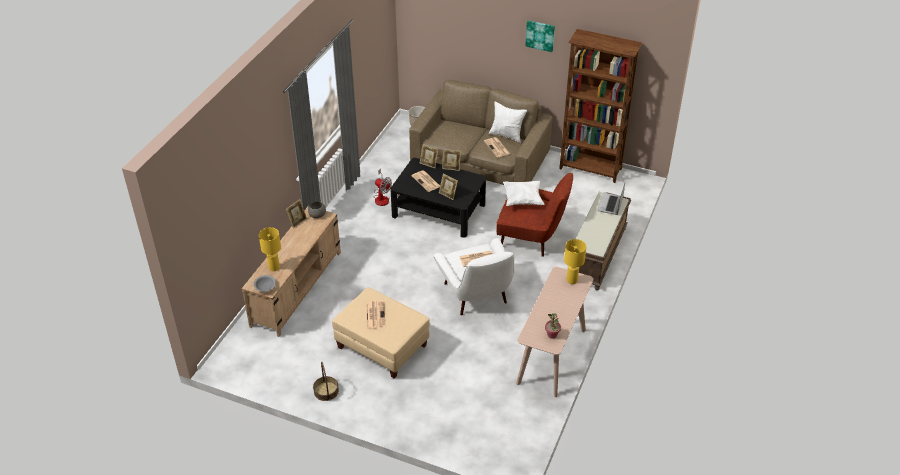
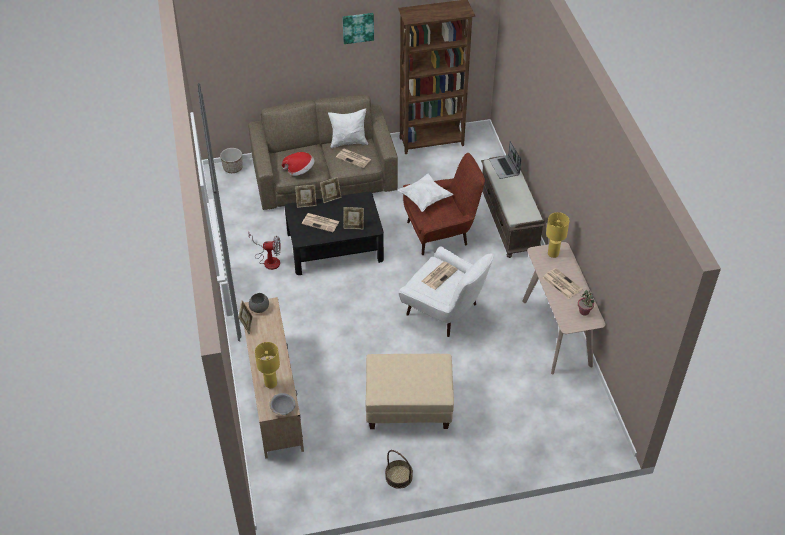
camera: 35 degrees left, 5 degrees up
(375, 314) = (402, 377): newspaper -> newspaper (561, 283)
(447, 139) = (300, 171): none -> hat

